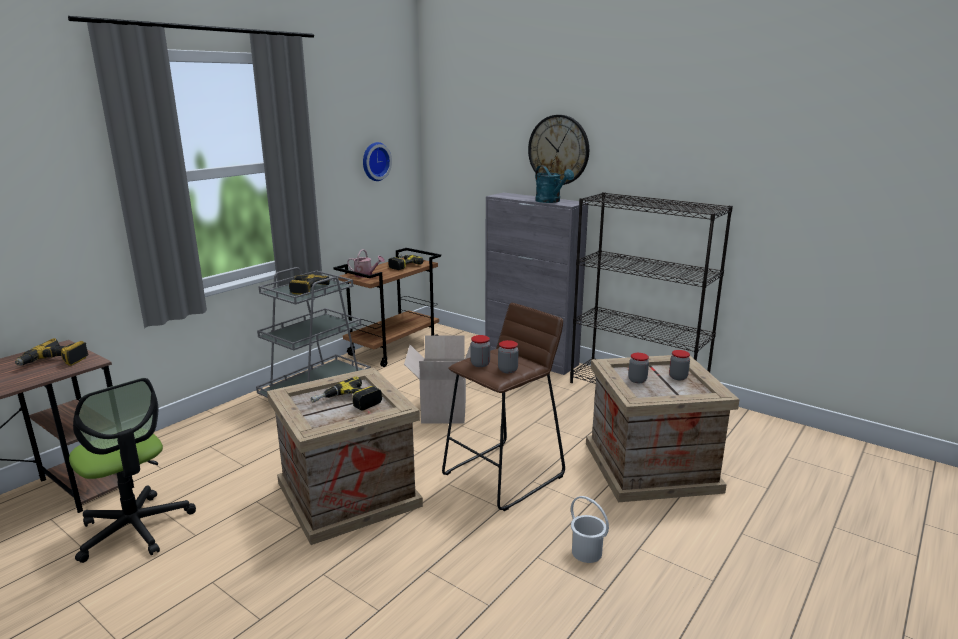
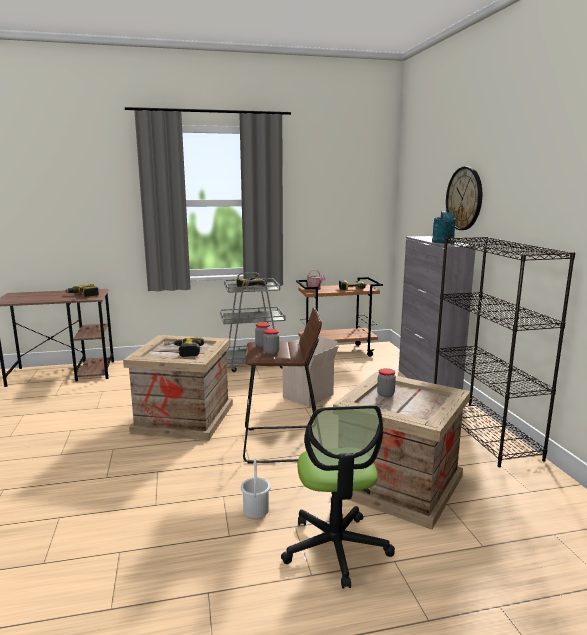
camera: 40 degrees right, 5 degrees down
(135, 529) = (81, 396): office chair -> office chair (336, 548)
(374, 161) = (345, 206): wall clock -> none
(678, 377) = (425, 403): jar -> none

